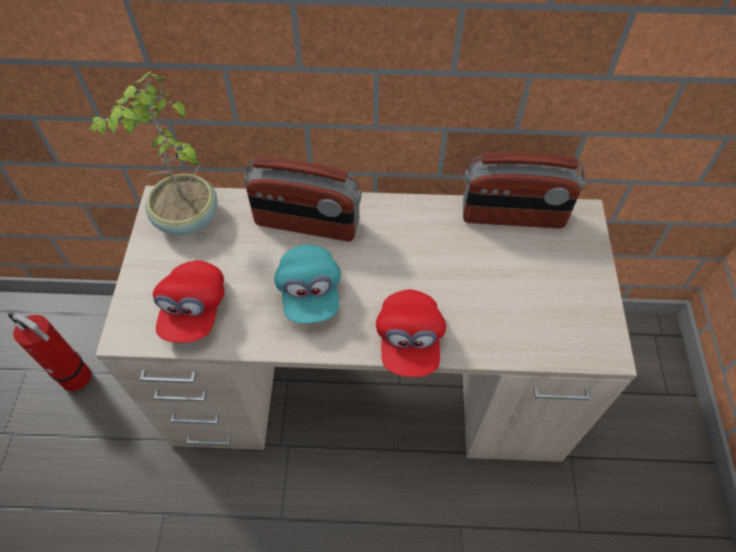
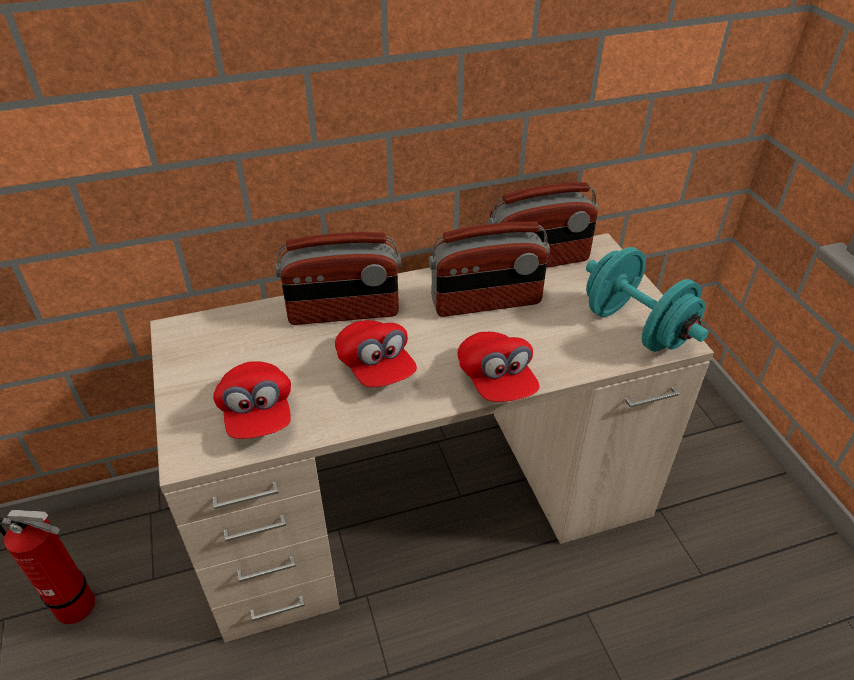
camera: 20 degrees left, 15 degrees down
(186, 219) = (211, 339): potted plant -> none
(310, 293) = (376, 368): turquoise cap -> red cap
(440, 250) = (486, 303): none -> radio
(572, 323) = (636, 327): none -> turquoise dumbbell

